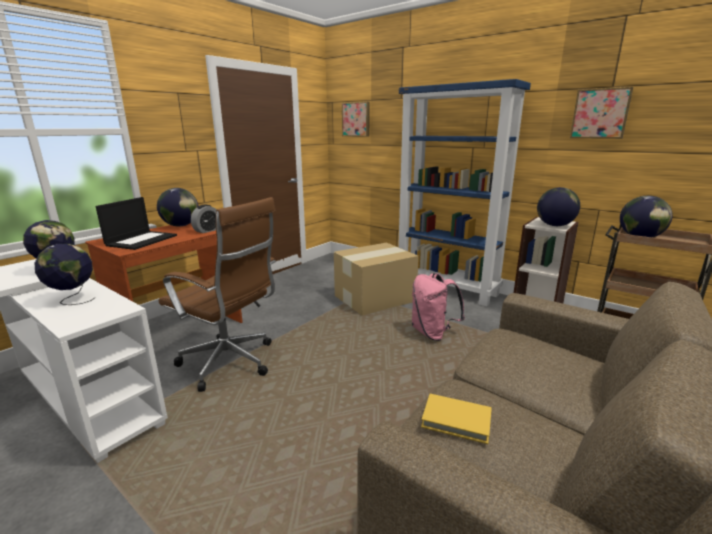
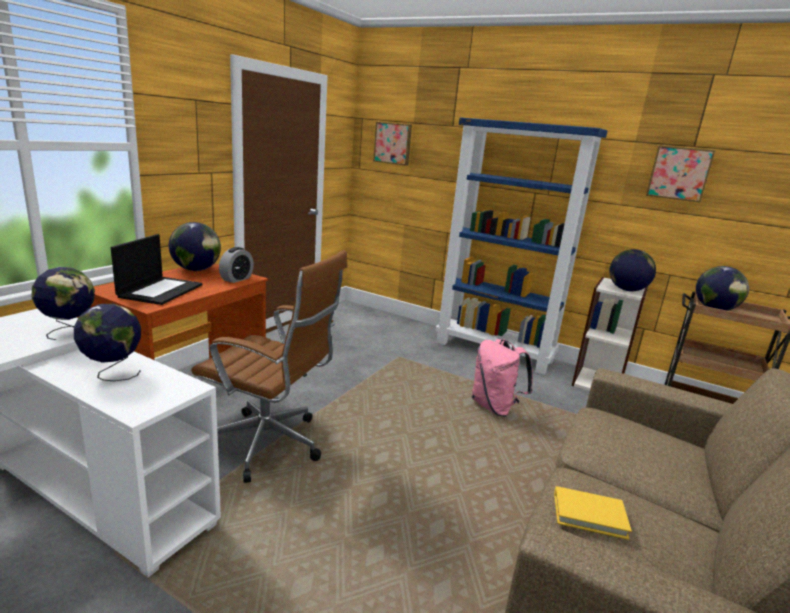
camera: 10 degrees left, 0 degrees up
(376, 298) = (417, 362): cardboard box -> none

